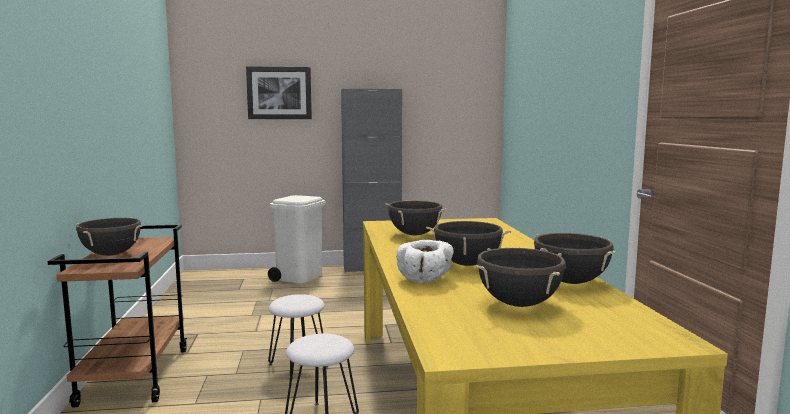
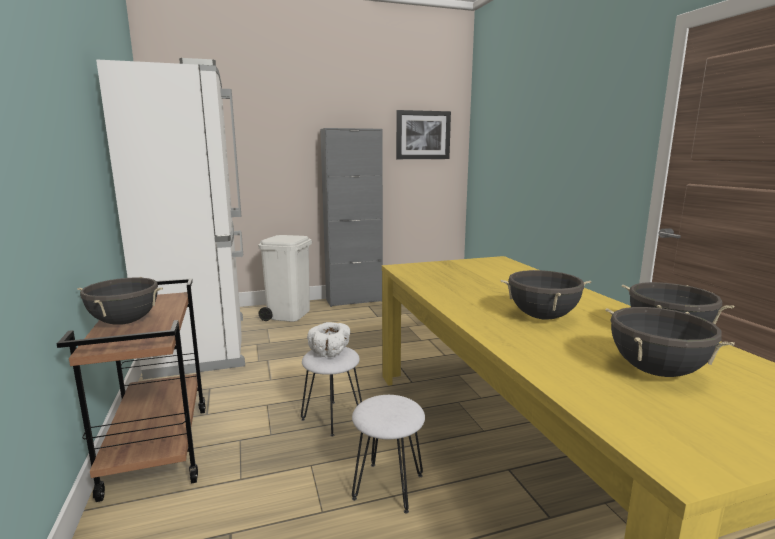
camera: 10 degrees left, 5 degrees up
(206, 298) = (203, 344): none -> white fridge
(279, 93) = (258, 132): picture -> picture (423, 135)
(415, 234) = (450, 280): black cooking pot -> none
(425, 279) = (523, 342): white bowl -> white bowl (330, 353)

